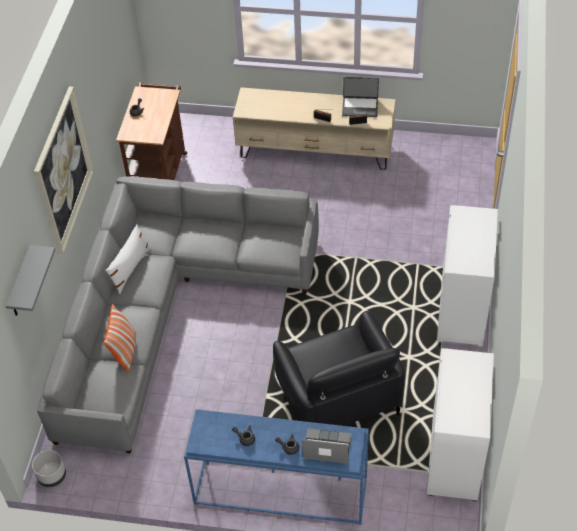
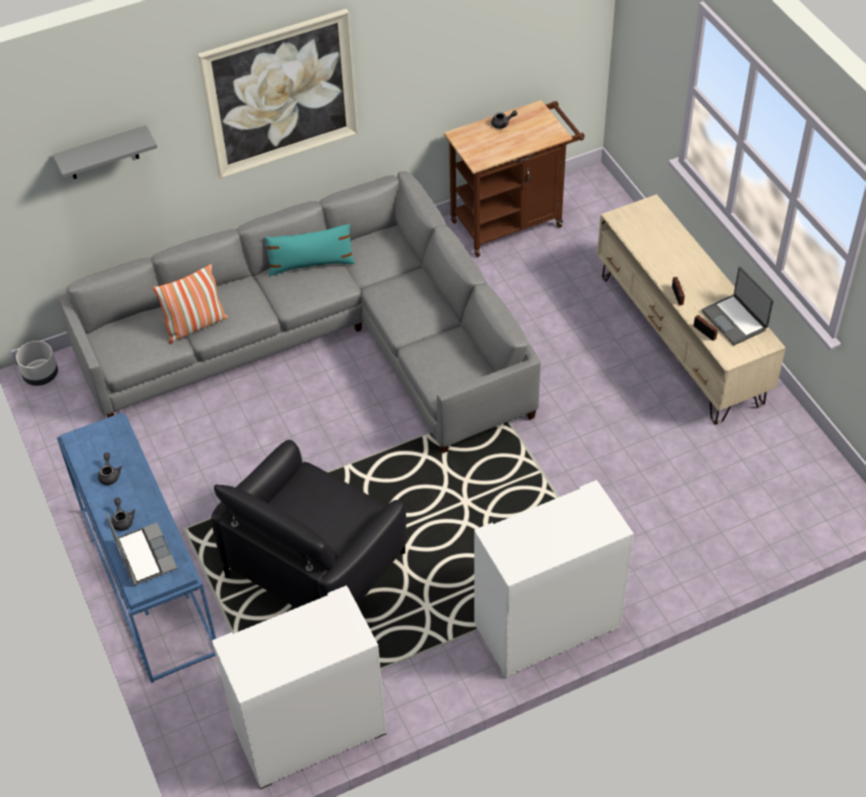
camera: 55 degrees right, 0 degrees up
(130, 268) = (311, 264): white pillow -> turquoise pillow

